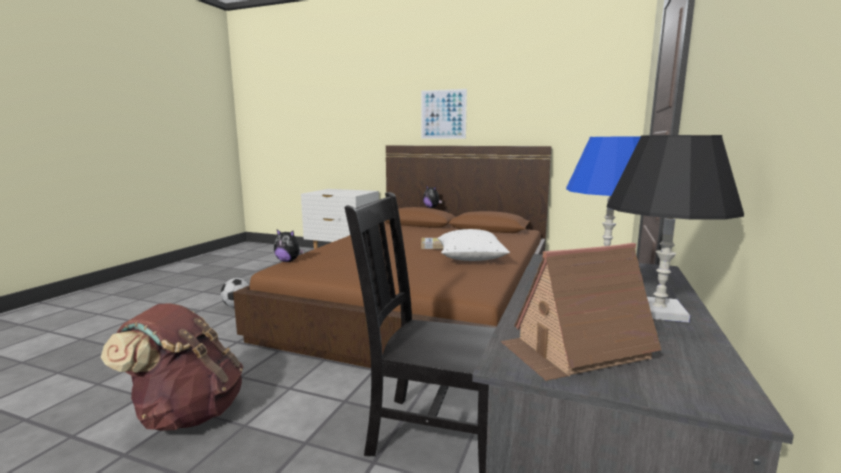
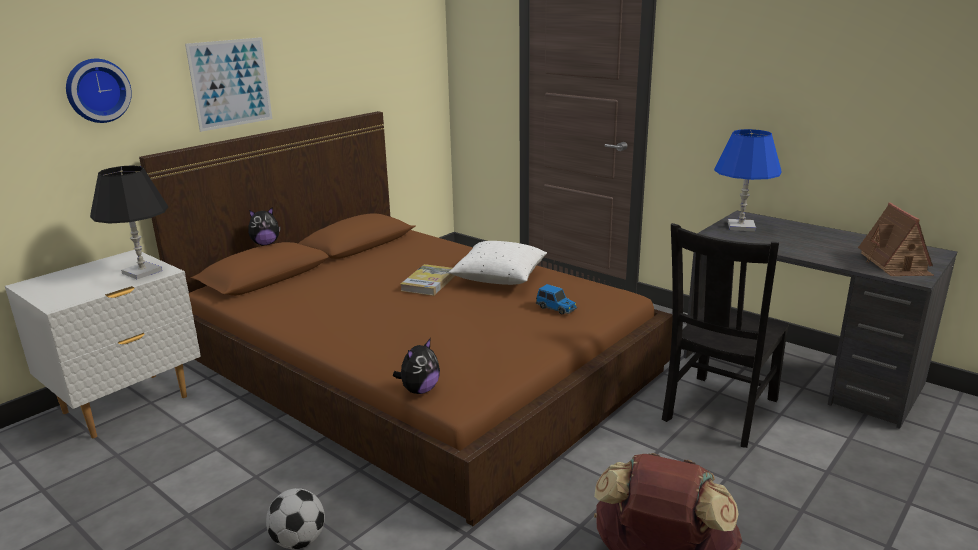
camera: 70 degrees left, 10 degrees up
(376, 111) = (97, 90): none -> wall clock
(428, 276) = (556, 308): none -> toy car
(658, 311) = (832, 236): black table lamp -> black table lamp (142, 272)

